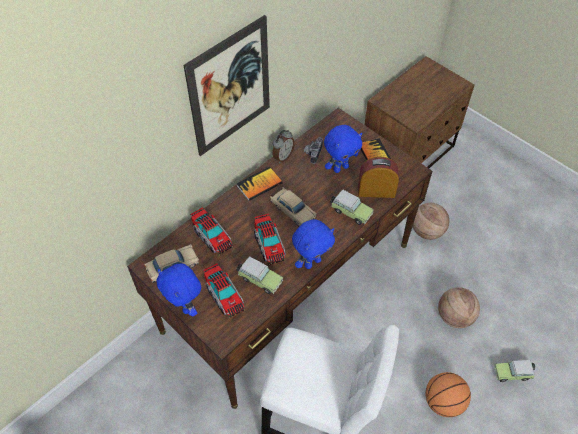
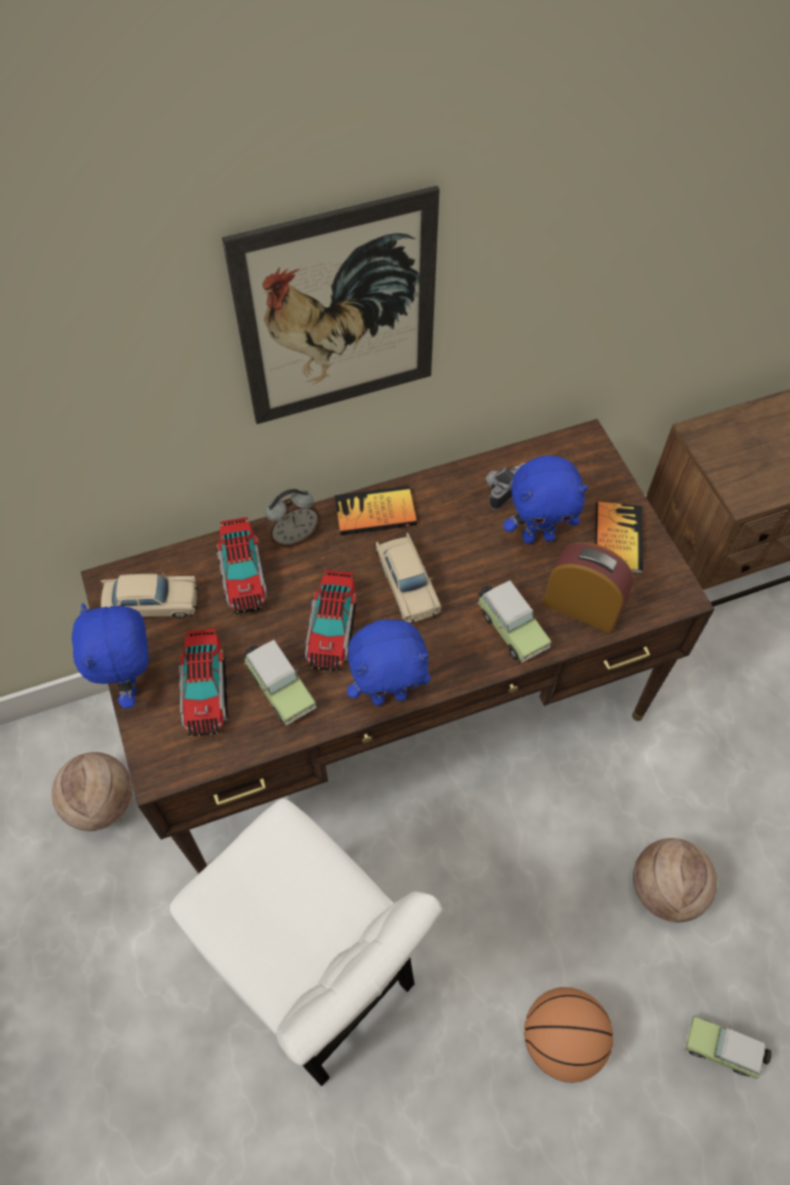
camera: 25 degrees right, 5 degrees up
(282, 157) = (444, 476): alarm clock -> alarm clock (294, 536)
(427, 231) = (695, 708): basketball -> basketball (102, 804)

